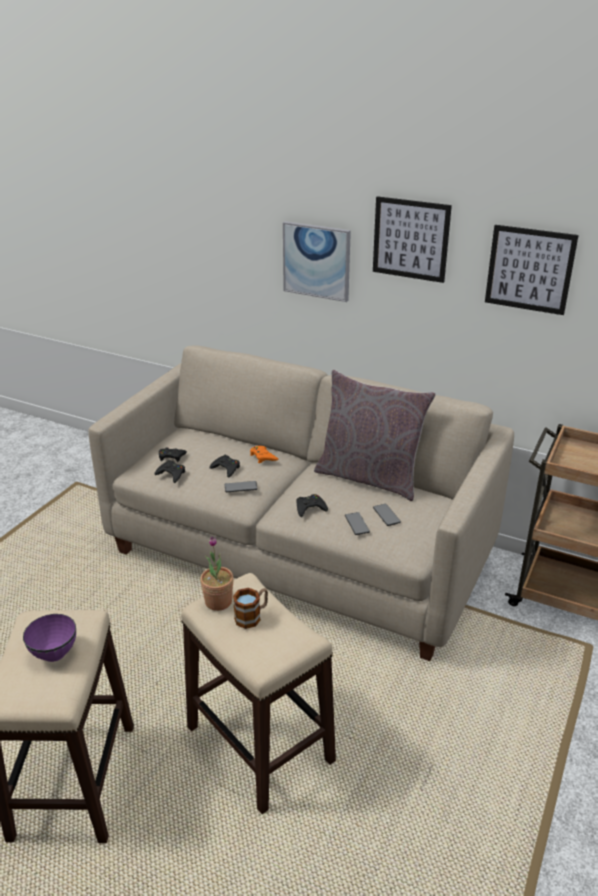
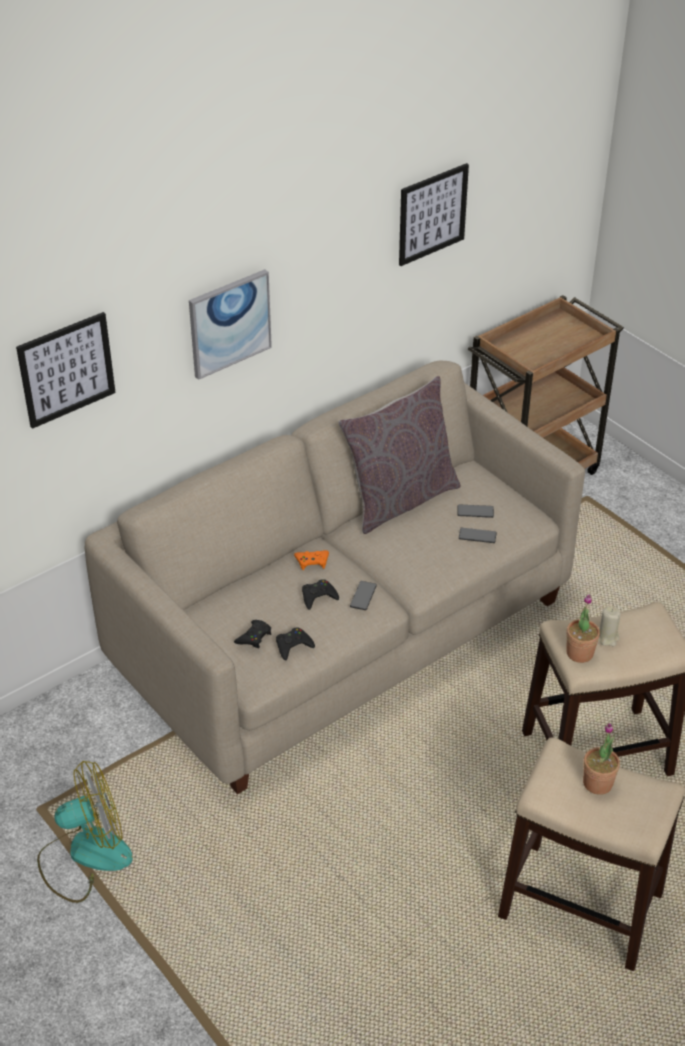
camera: 65 degrees left, 10 degrees up
(46, 510) = (85, 855): none -> fan
(55, 652) = (597, 783): purple bowl -> potted plant
(252, 616) = (607, 638): mug -> beige candle
(310, 508) = (431, 558): black game controller -> none
(411, 239) = (327, 244): picture -> picture (66, 369)

